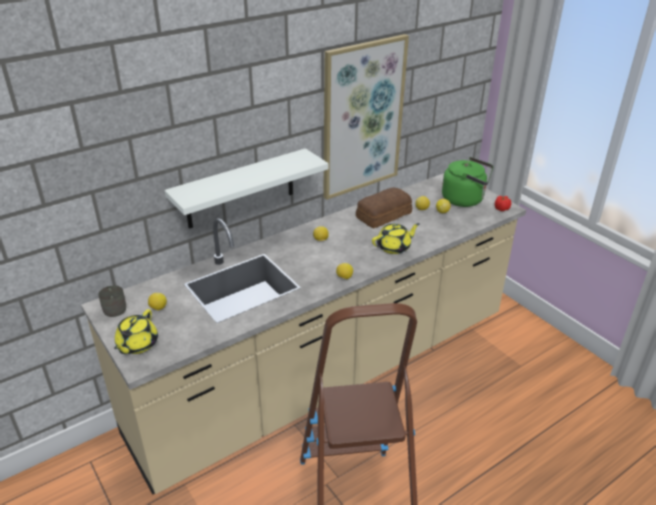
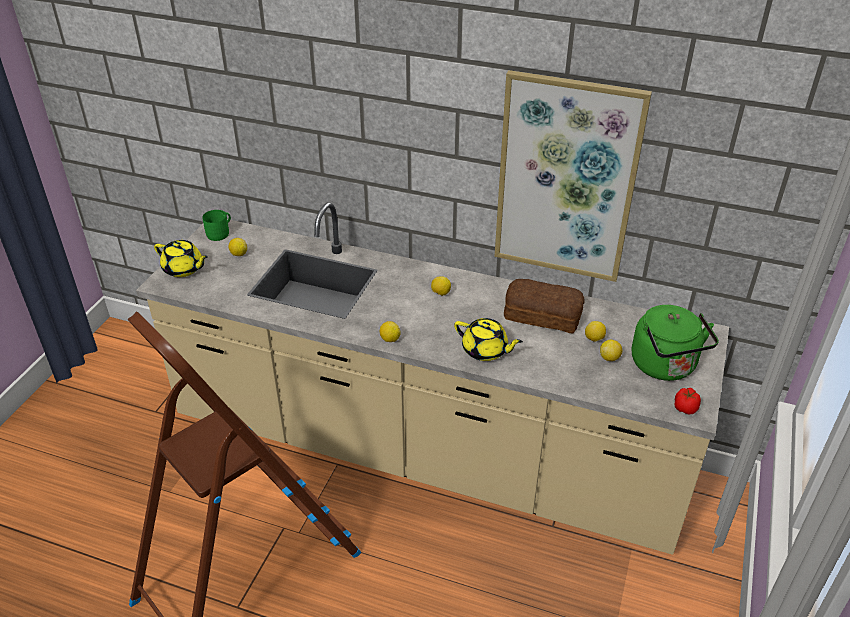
camera: 55 degrees right, 5 degrees up
(115, 307) = (220, 233): grey mug -> green mug
(137, 345) = (184, 269): yellow teapot -> yellow teapot turned 135 degrees counterclockwise
(240, 189) = (384, 188): white shelf -> none

